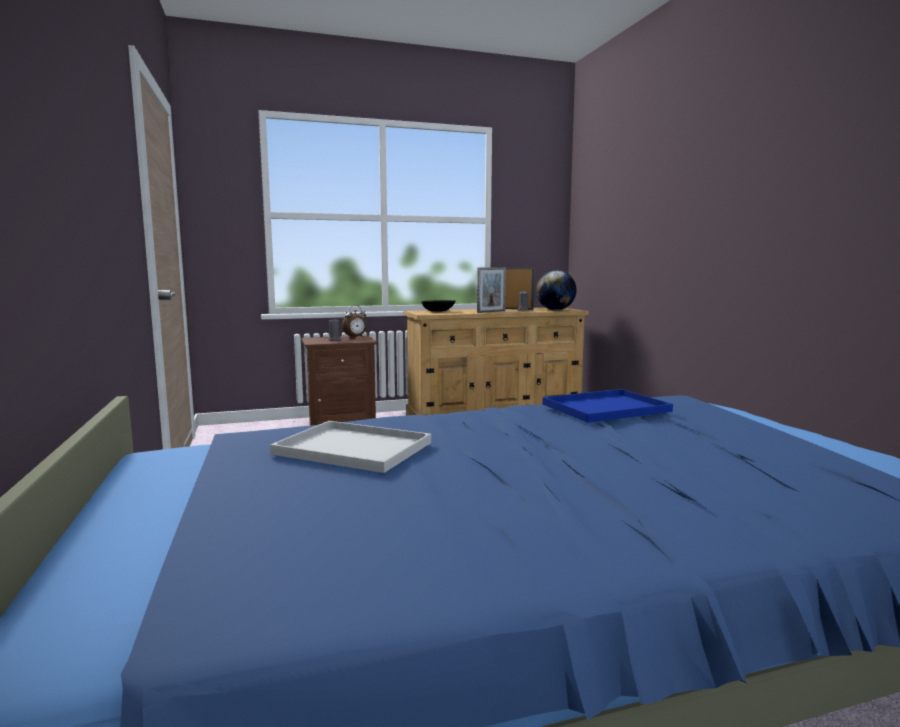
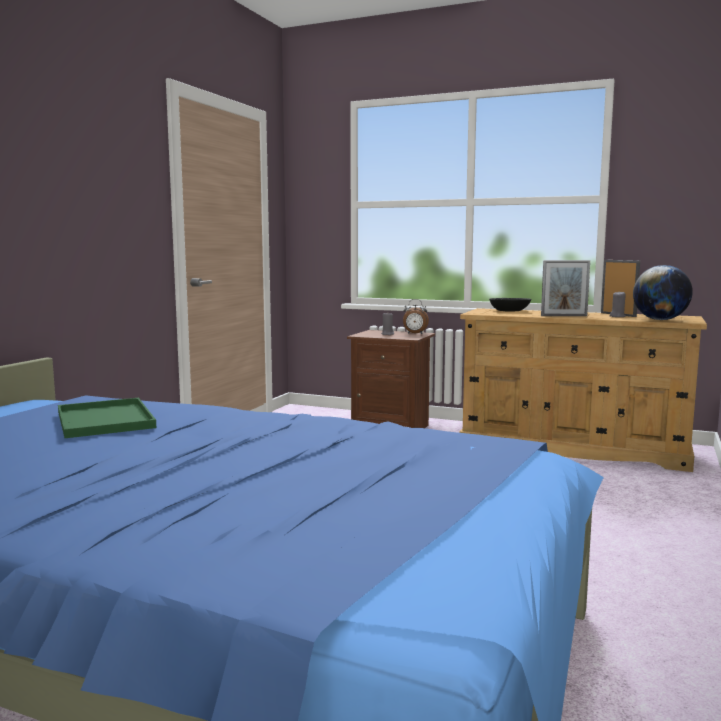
camera: 40 degrees right, 0 degrees up
(356, 448) = (106, 420): white tray -> green tray
(606, 407) = (383, 433): blue tray -> none

